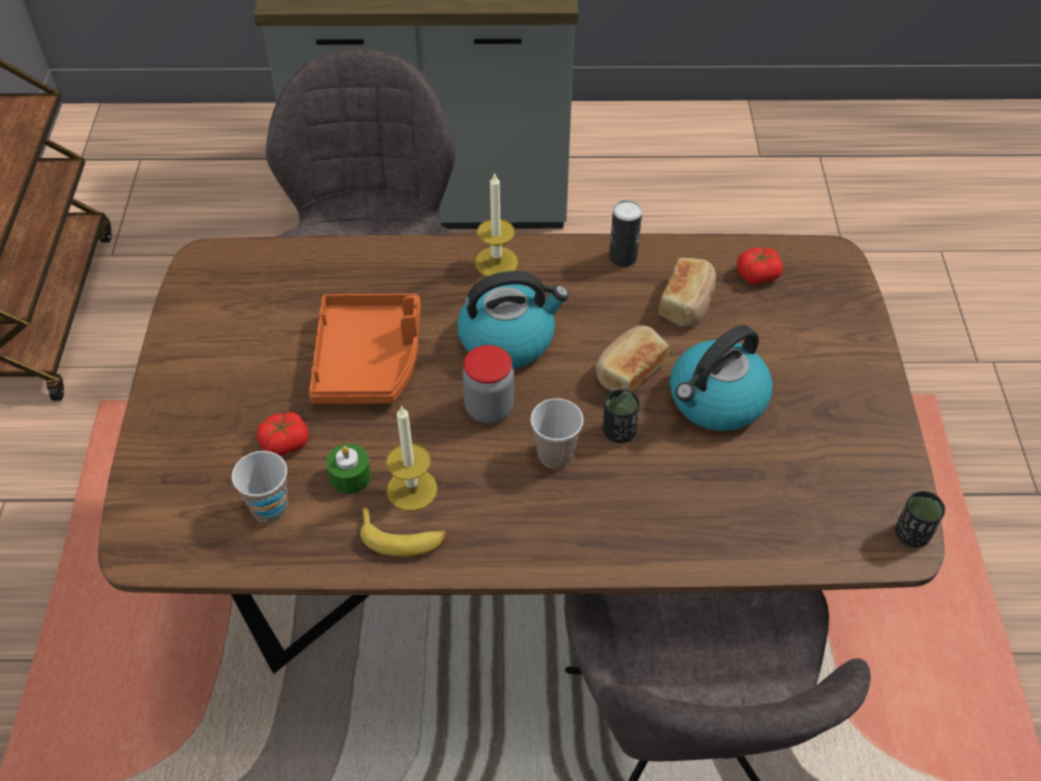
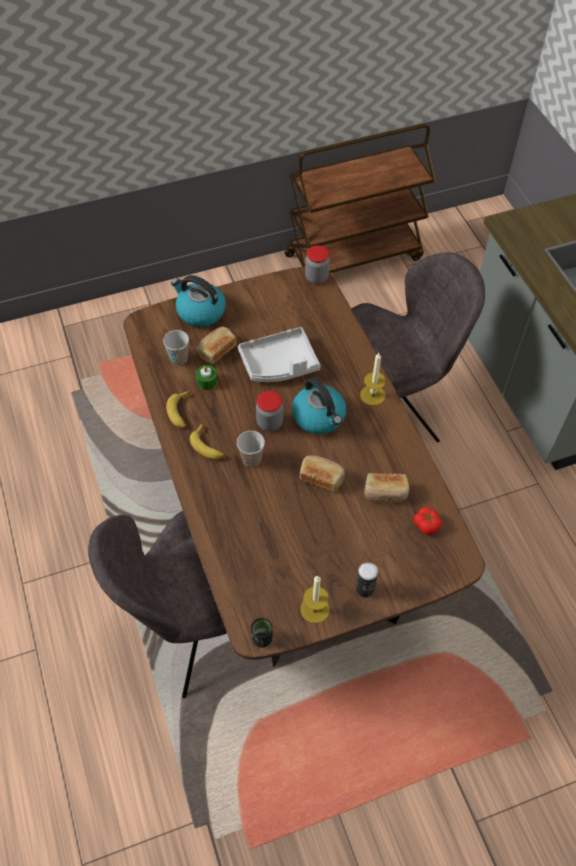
camera: 70 degrees right, 5 degrees up
(207, 257) = (316, 277): none -> jar
(284, 442) = (216, 350): tomato -> bread
(369, 360) = (279, 364): orange tray -> grey tray
(412, 489) = (208, 407): candle -> candle (315, 609)
(500, 512) = (208, 446): none -> banana
(619, 432) = (277, 483): black cup -> none
(623, 257) = (406, 452): can -> can (364, 589)
(716, 401) = (317, 523): kettle -> kettle (200, 312)

